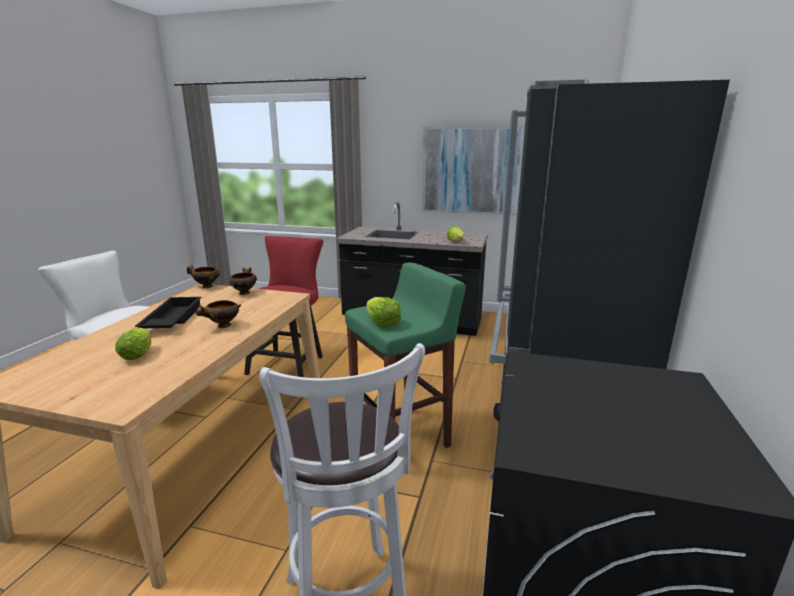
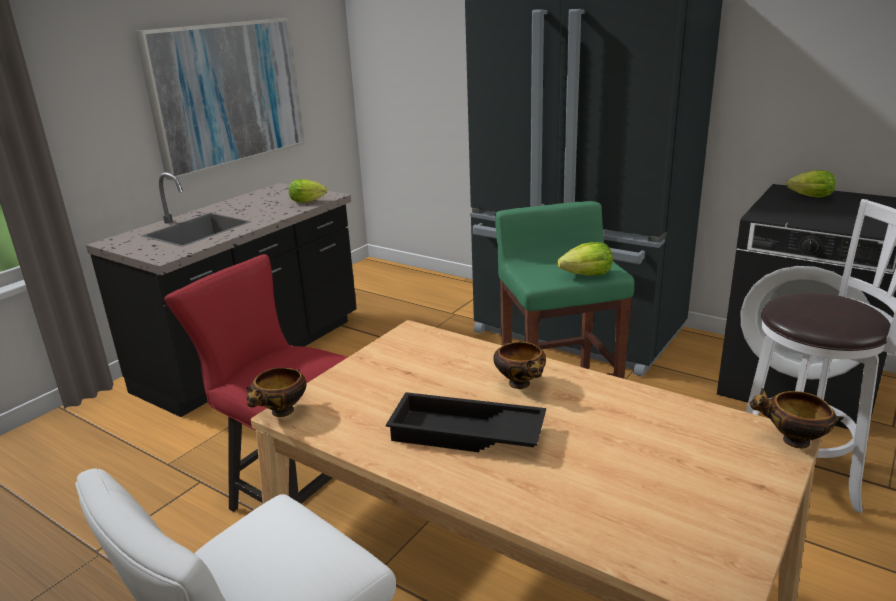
camera: 70 degrees left, 5 degrees up
(139, 354) = (614, 449): lettuce -> lettuce (808, 197)
(244, 293) = (360, 371): bowl -> bowl (793, 441)

